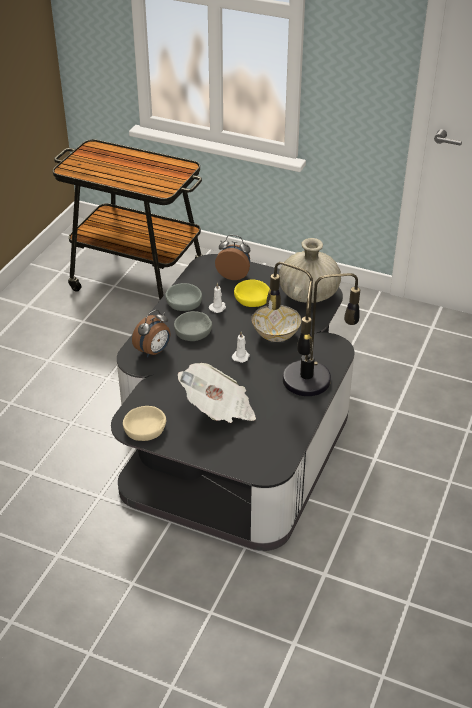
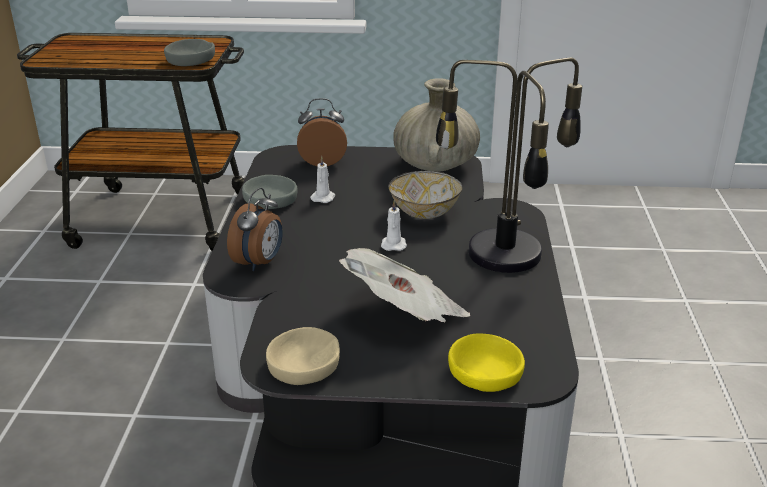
camera: 20 degrees left, 10 degrees down
(193, 331) = (304, 228): grey bowl -> grey bowl (190, 59)
(252, 298) = (363, 180): yellow bowl -> yellow bowl (485, 372)

